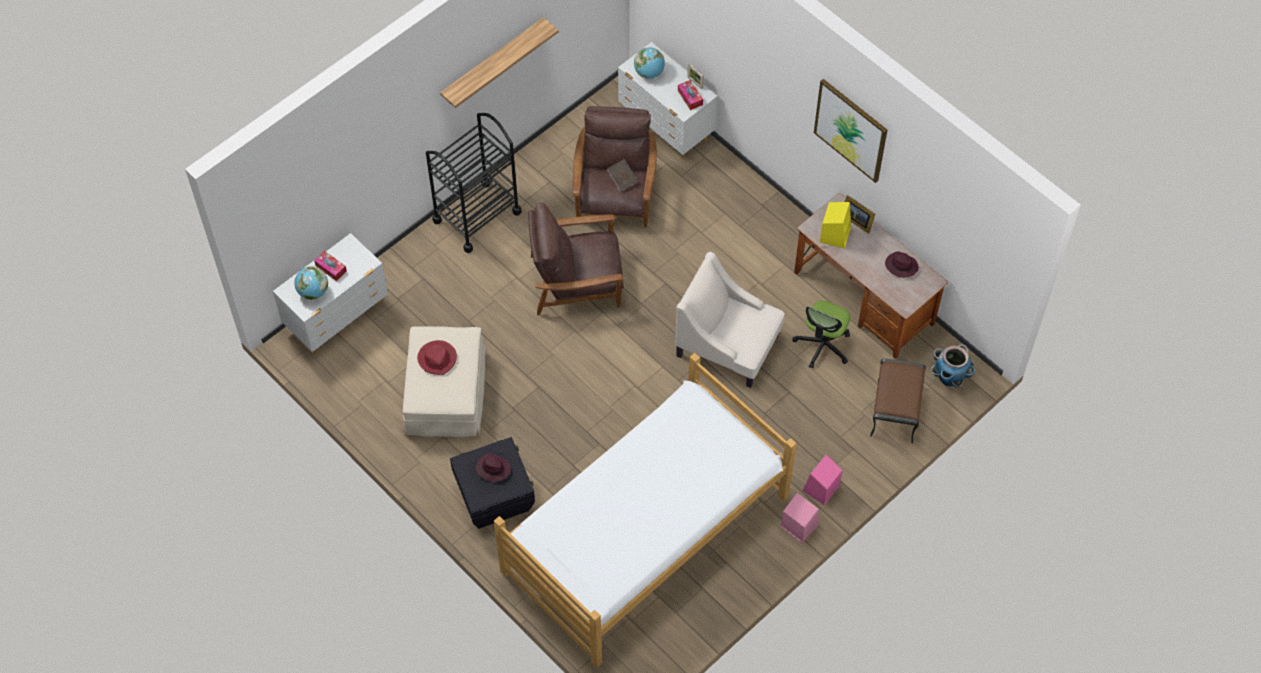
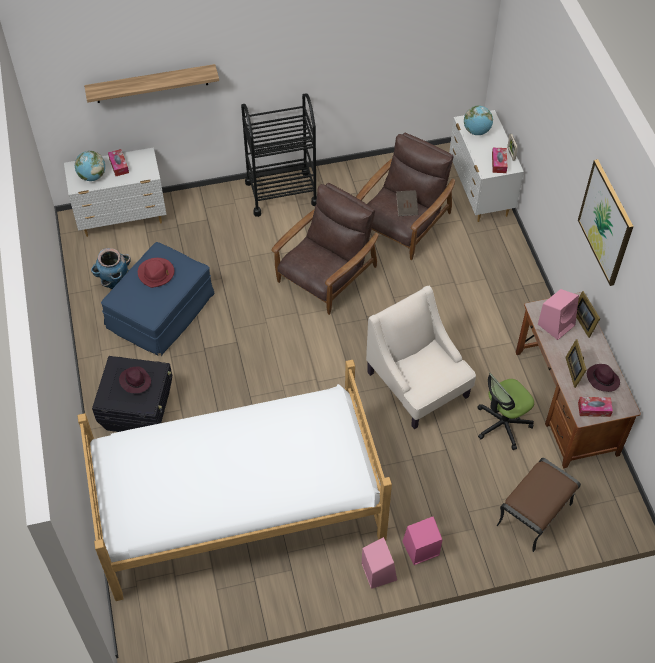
camera: 30 degrees right, 5 degrees down
(445, 393) = (160, 312): beige ottoman -> blue ottoman
(493, 62) = (329, 50): shelf -> shelf (151, 84)
(577, 281) = (326, 275): brown armchair -> brown armchair turned 105 degrees clockwise
(835, 234) = (556, 324): yellow speaker -> pink speaker
(874, 269) = (574, 370): none -> picture frame
(909, 296) = (594, 409): none -> tissue box
(949, 378) = (605, 510): planter -> planter (115, 282)

